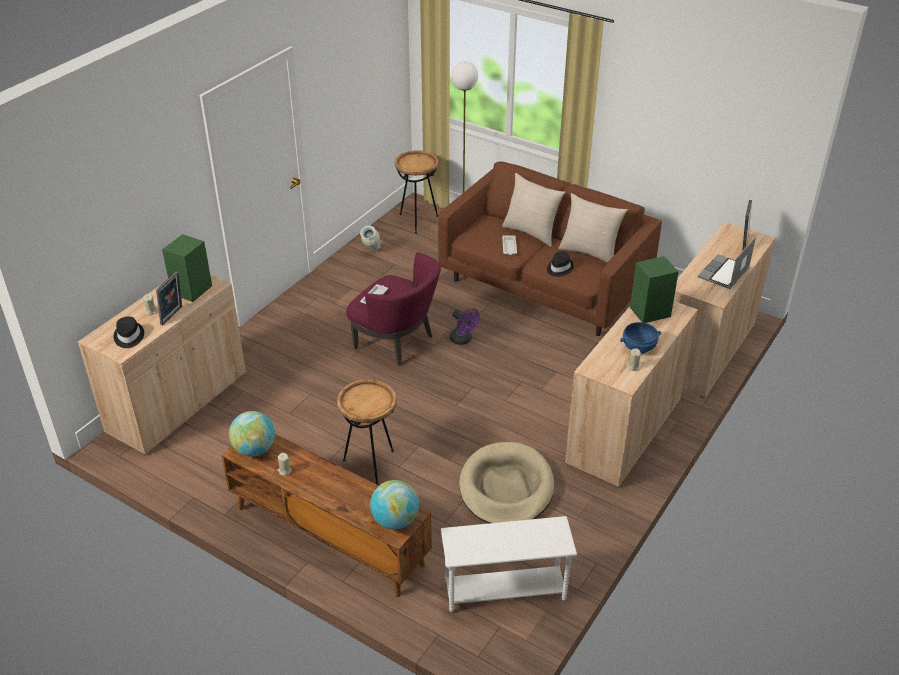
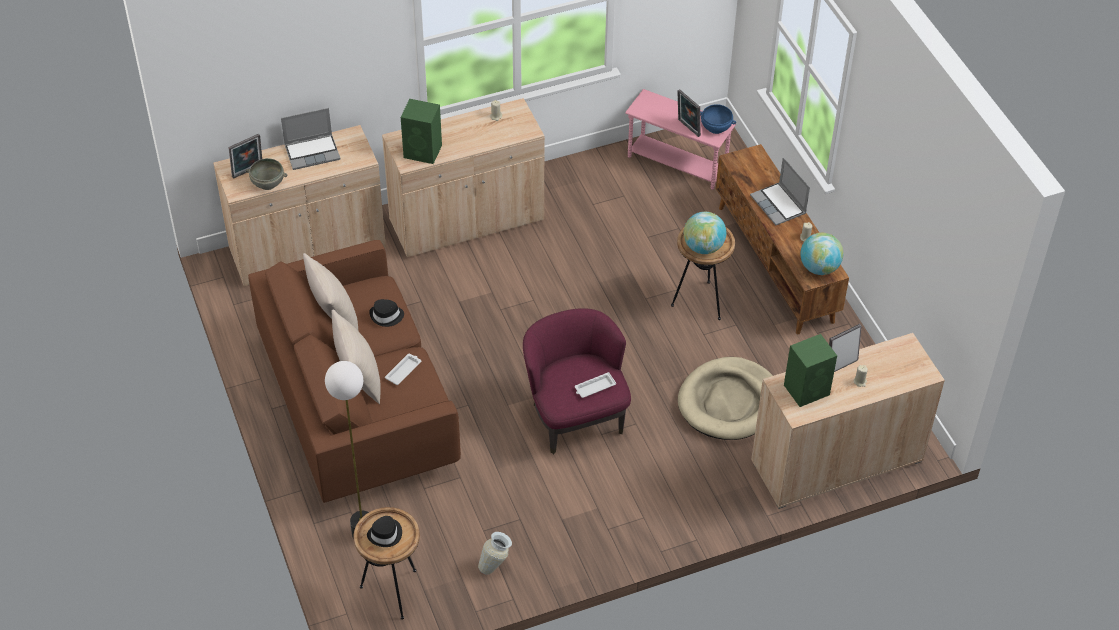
camera: 145 degrees left, 10 degrees up
(128, 337) = (894, 360): black hat -> black hat (385, 534)
(332, 490) = (779, 205): none -> laptop
(395, 520) = (749, 162): globe -> globe (703, 247)
(463, 340) = (508, 383): purple fan -> none
(489, 530) = (687, 128): none -> picture frame
(505, 591) = (677, 163): white side table -> pink side table
(506, 488) = (608, 228): beige dog bed -> beige dog bed (728, 402)
(638, 347) = (471, 128): blue bowl -> blue bowl (715, 128)
(719, 242) = (267, 183): none -> grey bowl

